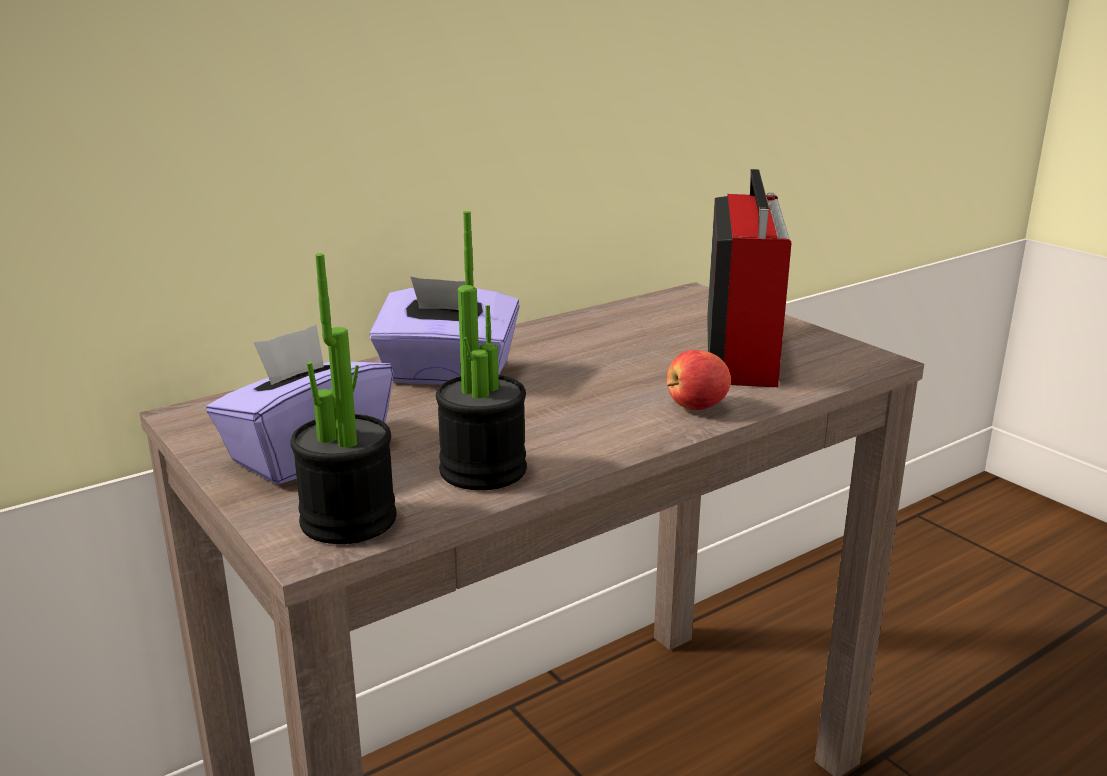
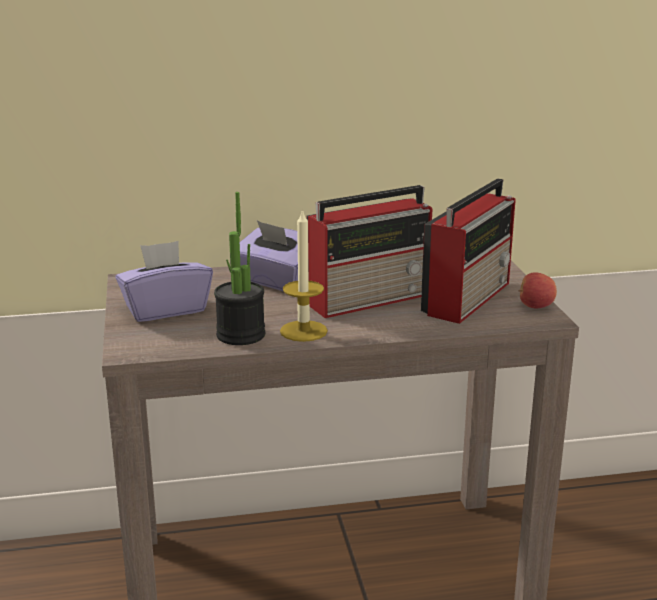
camera: 25 degrees right, 0 degrees up
(348, 520) = (154, 344): potted plant -> none
(575, 443) = (303, 331): none -> candle
(615, 375) = (371, 299): none -> radio
(695, 406) = (394, 325): apple -> apple (535, 306)

